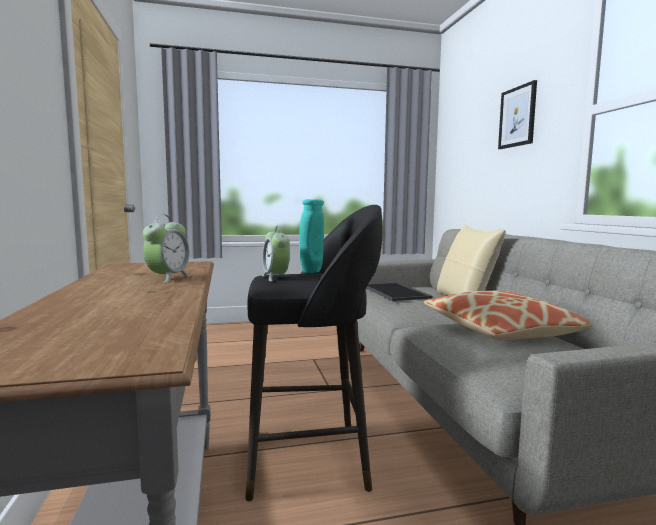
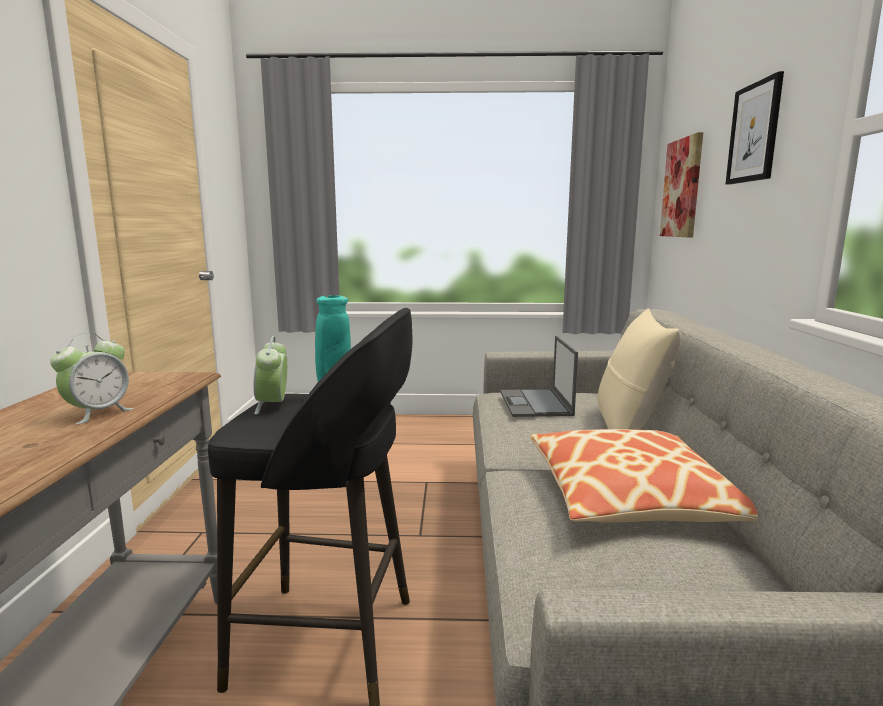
camera: 15 degrees right, 5 degrees up
(397, 292) = (535, 403): tray -> laptop
(460, 155) = (682, 188): none -> picture

